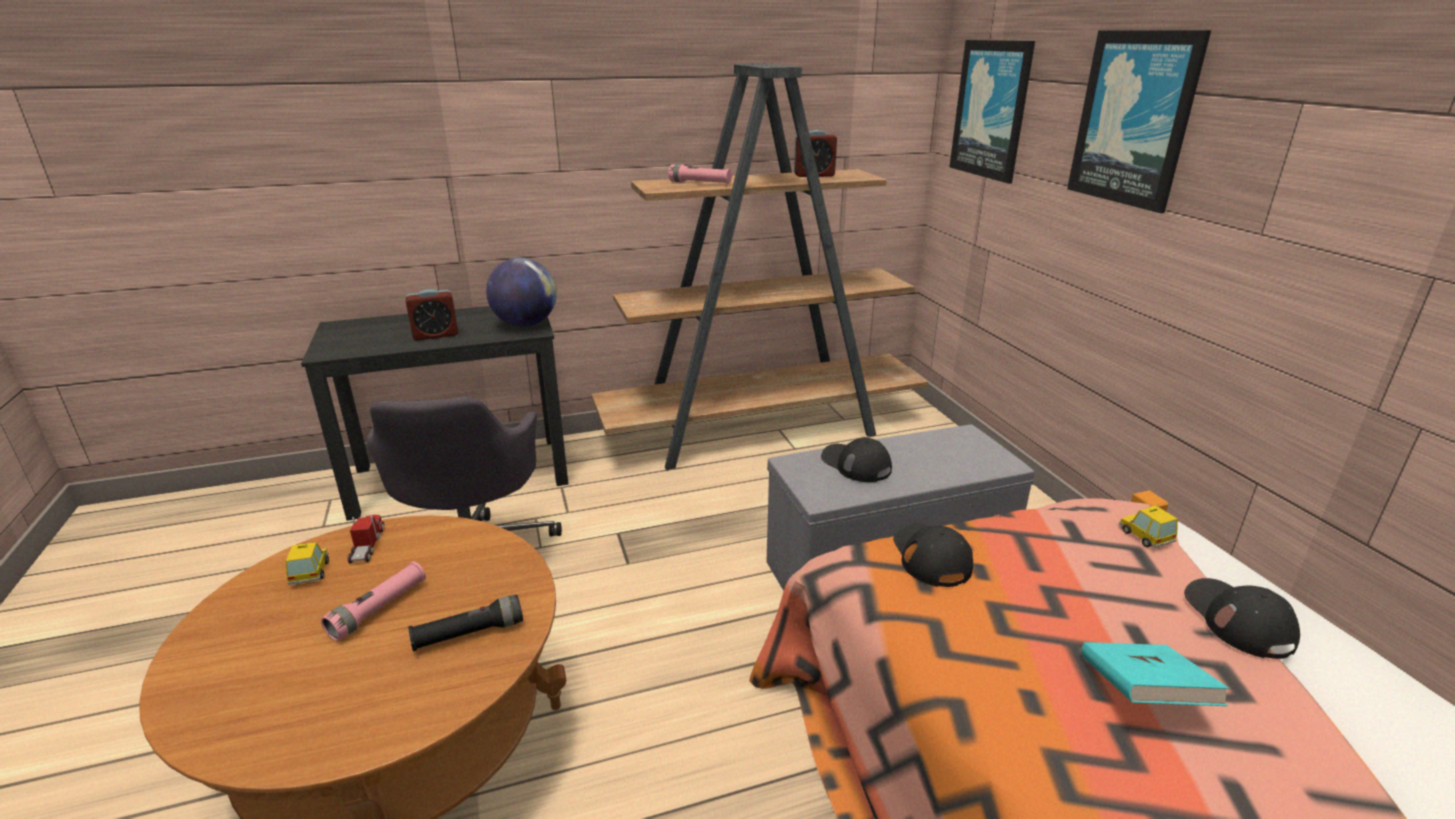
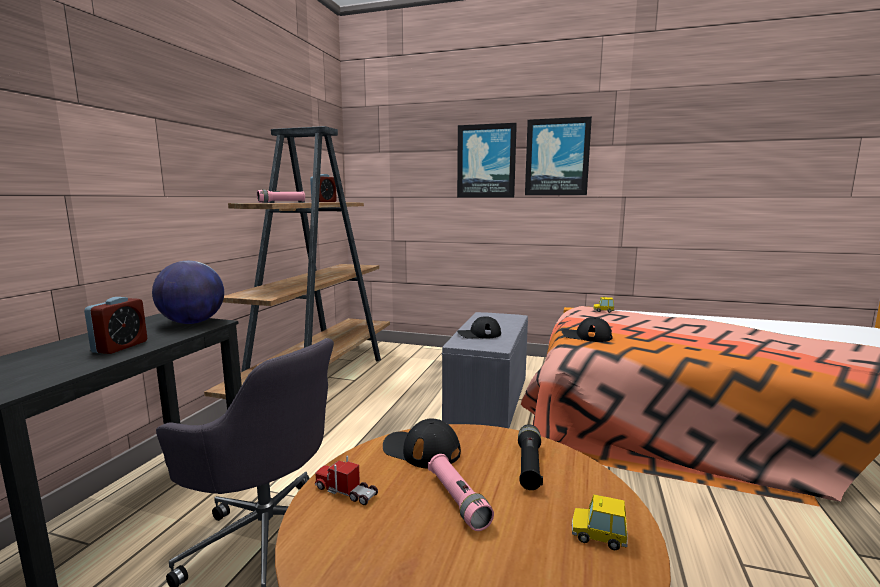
camera: 55 degrees left, 15 degrees down
(310, 572) = (349, 532): toy car -> toy car (598, 535)
(991, 110) = (390, 168): picture -> picture (557, 157)
(1141, 694) = (695, 335): turquoise book -> none
(1238, 619) = (663, 315): black cap -> black cap (421, 450)

